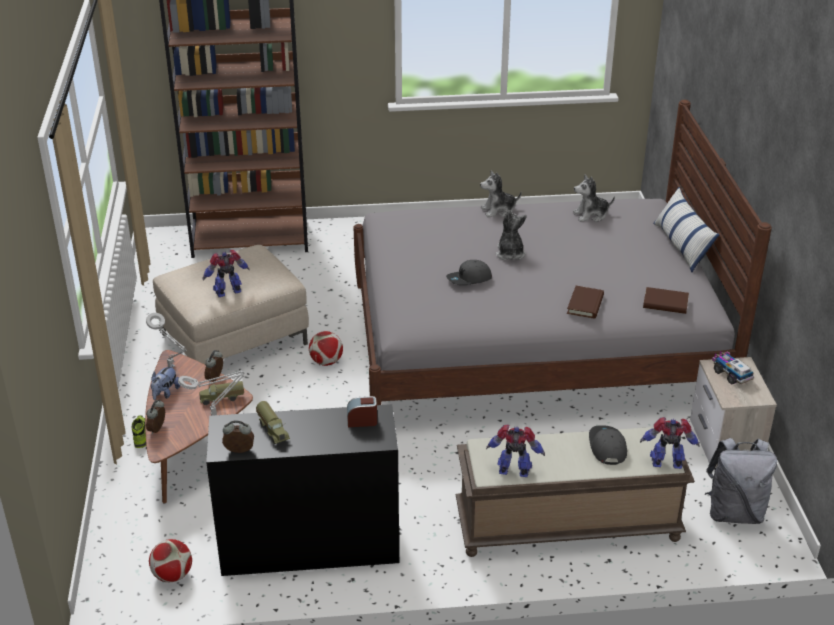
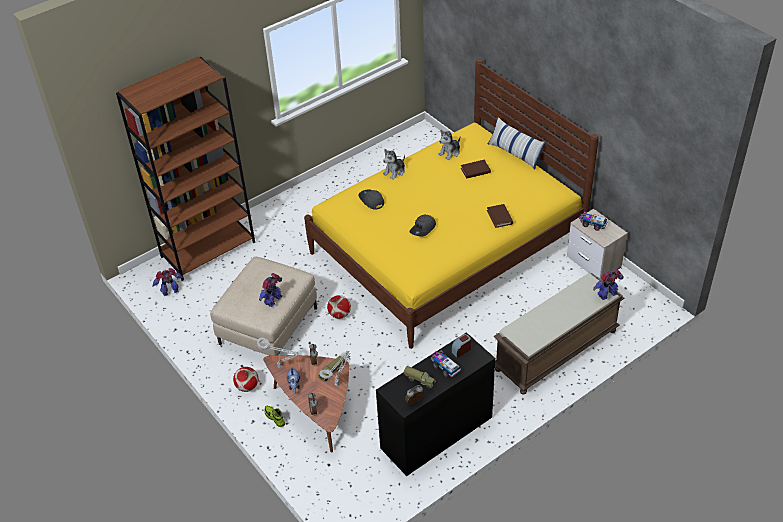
camera: 30 degrees left, 10 degrees up
(173, 575) = (379, 490): football -> football (247, 386)
(320, 430) = (445, 367): none -> toy truck
(510, 253) = (429, 200): plush toy -> none
(514, 471) = (540, 337): toy robot -> toy robot (170, 292)
(531, 345) = (446, 247): grey bed -> yellow bed
(606, 447) = (572, 300): grey cap -> grey cap (371, 201)
(665, 303) = (539, 197): brown book -> brown book (475, 170)
(734, 512) = (628, 301): grey backpack -> none

